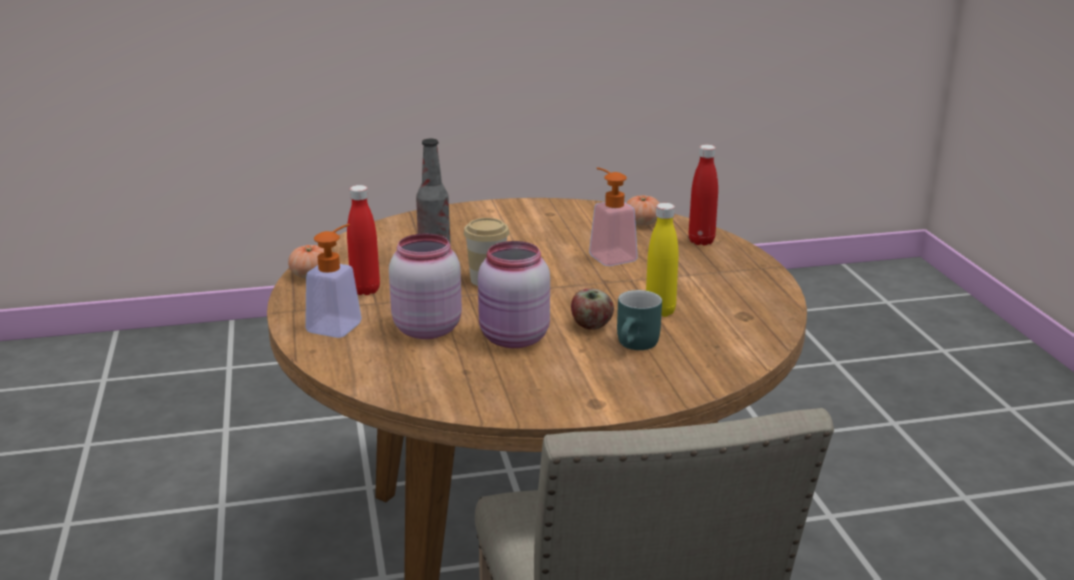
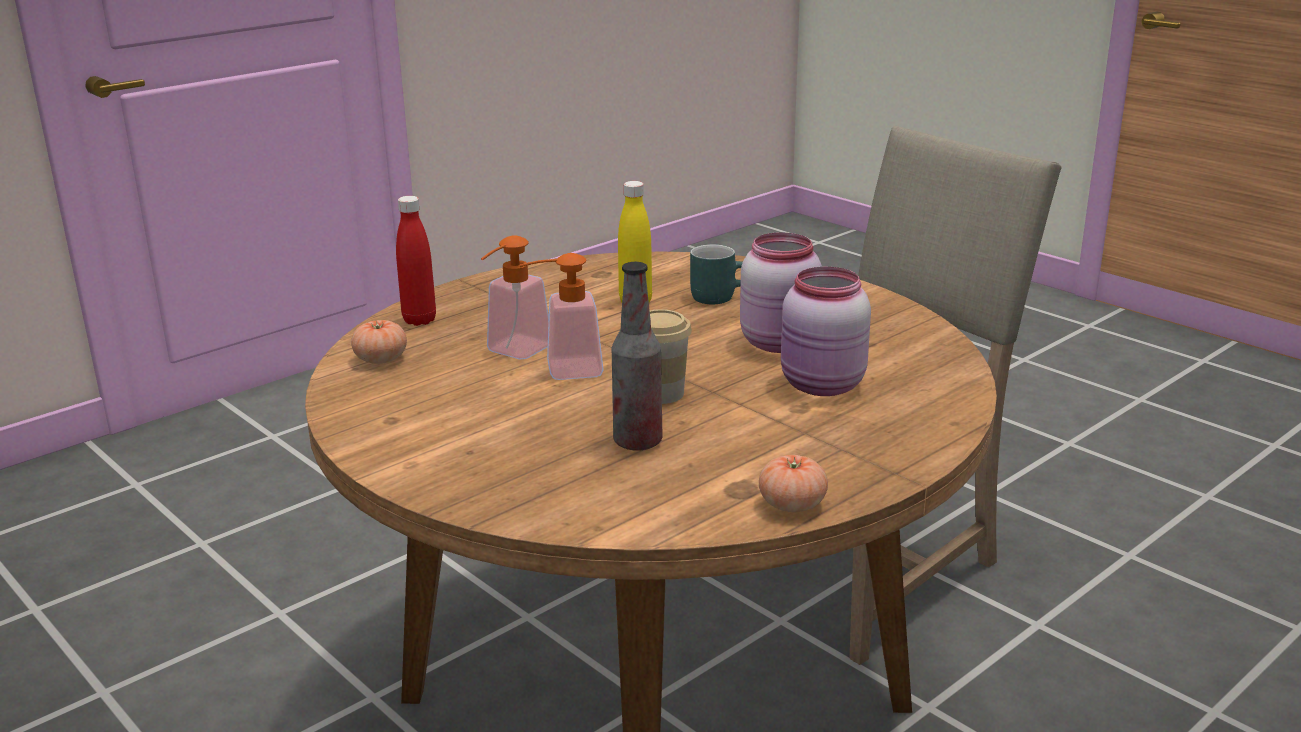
camera: 120 degrees left, 0 degrees up
(339, 324) = (882, 432): soap dispenser -> soap dispenser (563, 371)
(365, 290) = (783, 450): red bottle -> none
(591, 326) = (706, 320): apple -> none

